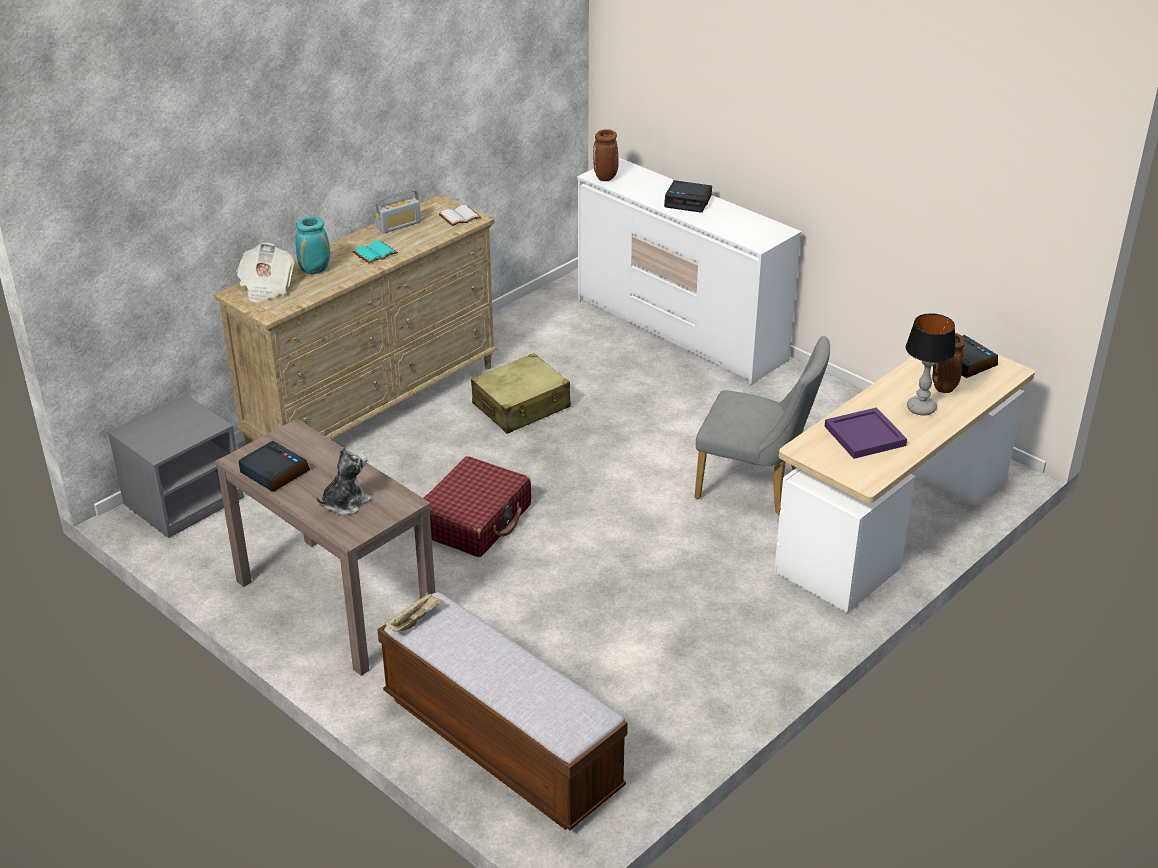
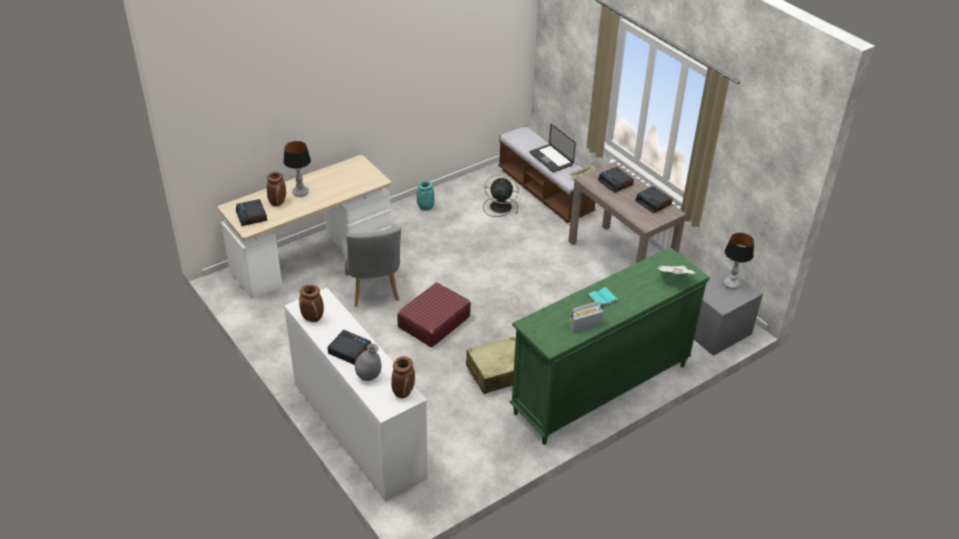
camera: 170 degrees left, 5 degrees up
(156, 438) = (731, 284): none -> table lamp
(315, 270) = (644, 288): turquoise vase -> turquoise vase (425, 208)
(345, 503) = (615, 183): plush toy -> alarm clock
(374, 406) = (600, 389): beige dresser -> green dresser
(459, 217) = (538, 327): white book -> none
(474, 520) = (542, 294): red suitcase -> red suitcase (433, 322)
(488, 654) = (551, 159): none -> laptop
(593, 685) = (499, 207): none -> black fan
(652, 185) = (368, 376): none -> grey vase
(754, 223) = (313, 318): none -> brown vase
(756, 487) = (373, 291): grey chair -> grey chair turned 135 degrees counterclockwise
(865, 435) = (341, 183): purple tray -> none

